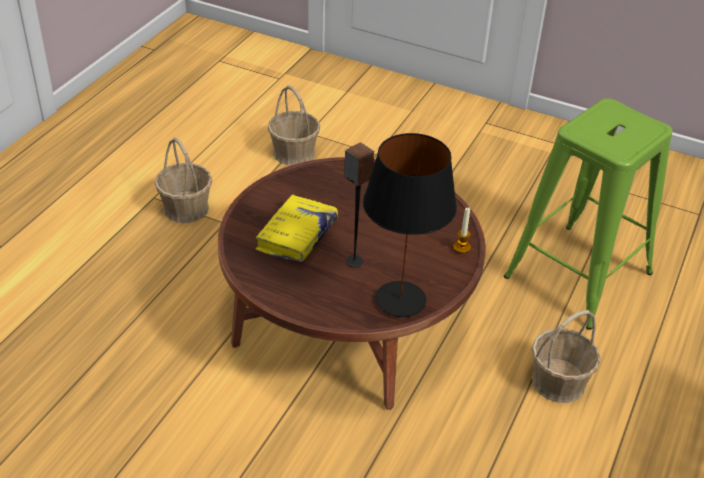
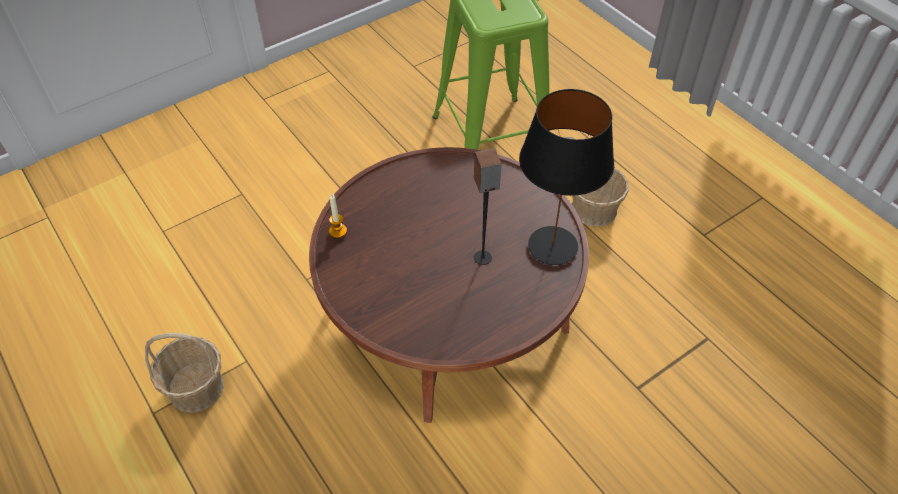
camera: 60 degrees left, 10 degrees up
(294, 153) = (184, 256): basket -> none
(297, 236) = (420, 286): yellow book -> none
(462, 247) = (510, 176): candle -> candle (338, 231)

